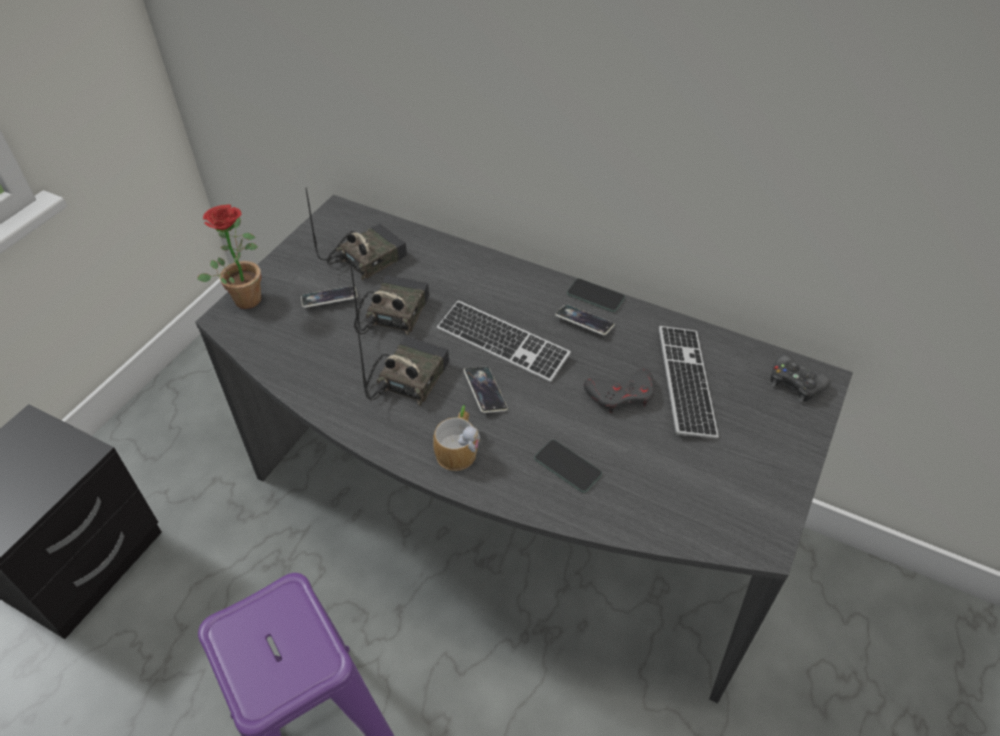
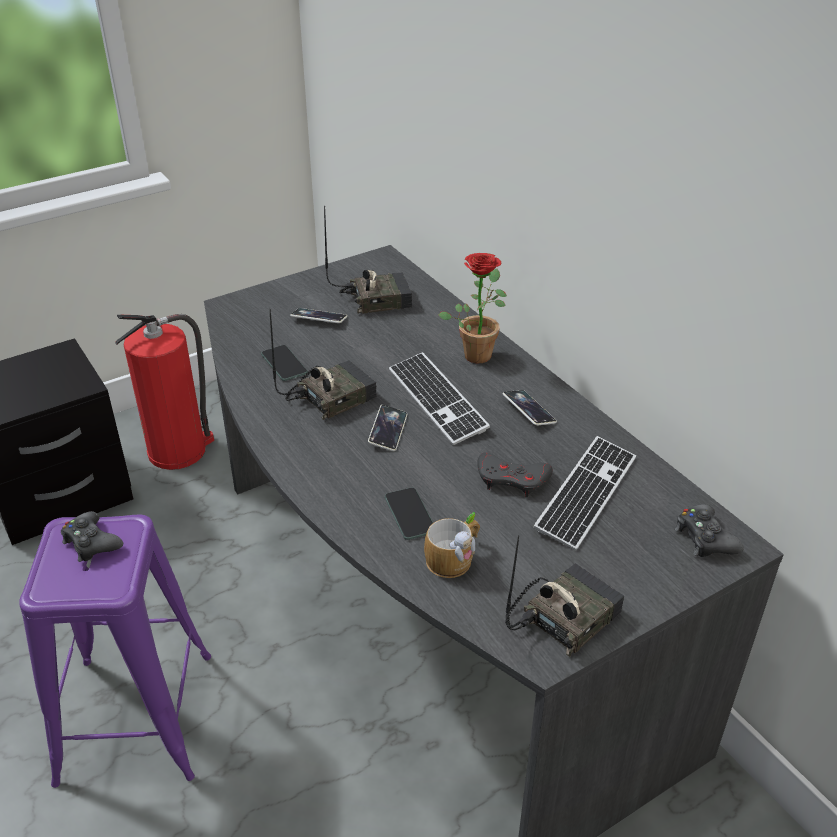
camera: 30 degrees right, 10 degrees down
(172, 462) = (179, 450): none -> fire extinguisher
(246, 296) = (256, 295): potted plant -> potted plant (477, 352)
(263, 629) = (91, 543): none -> black game controller
(392, 313) = (361, 345): radio -> radio (562, 616)
(459, 448) = (328, 463): mug -> mug (455, 557)
(595, 296) = (559, 394): phone -> phone (284, 363)

